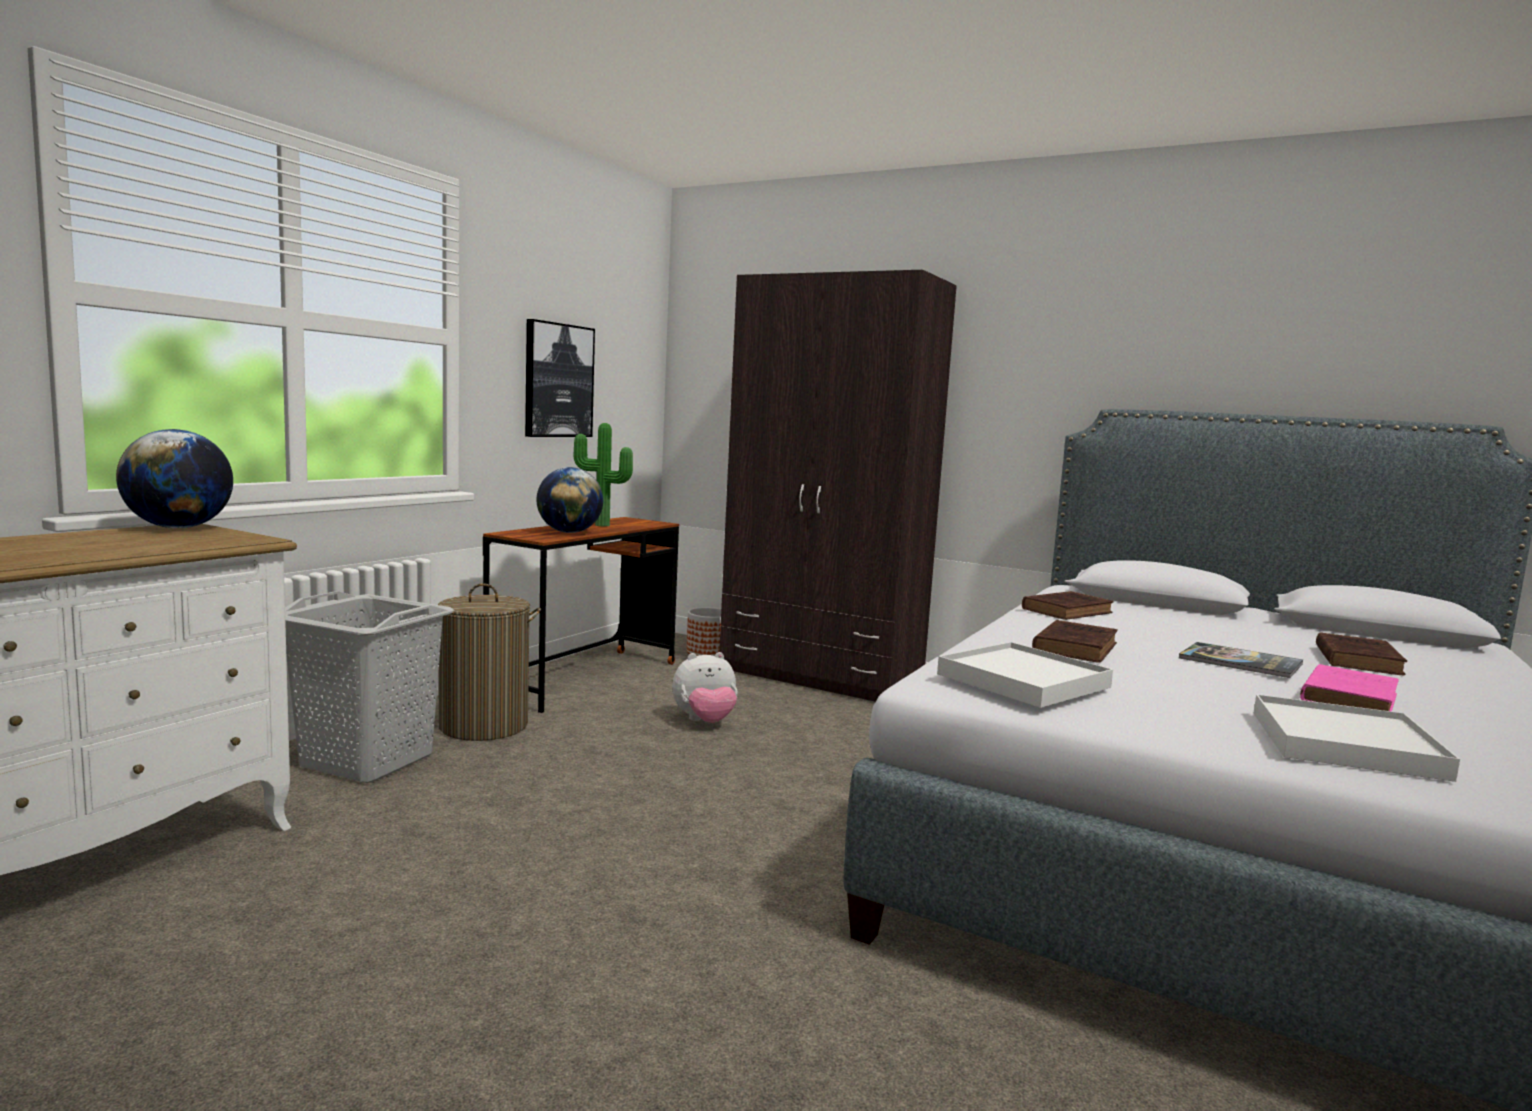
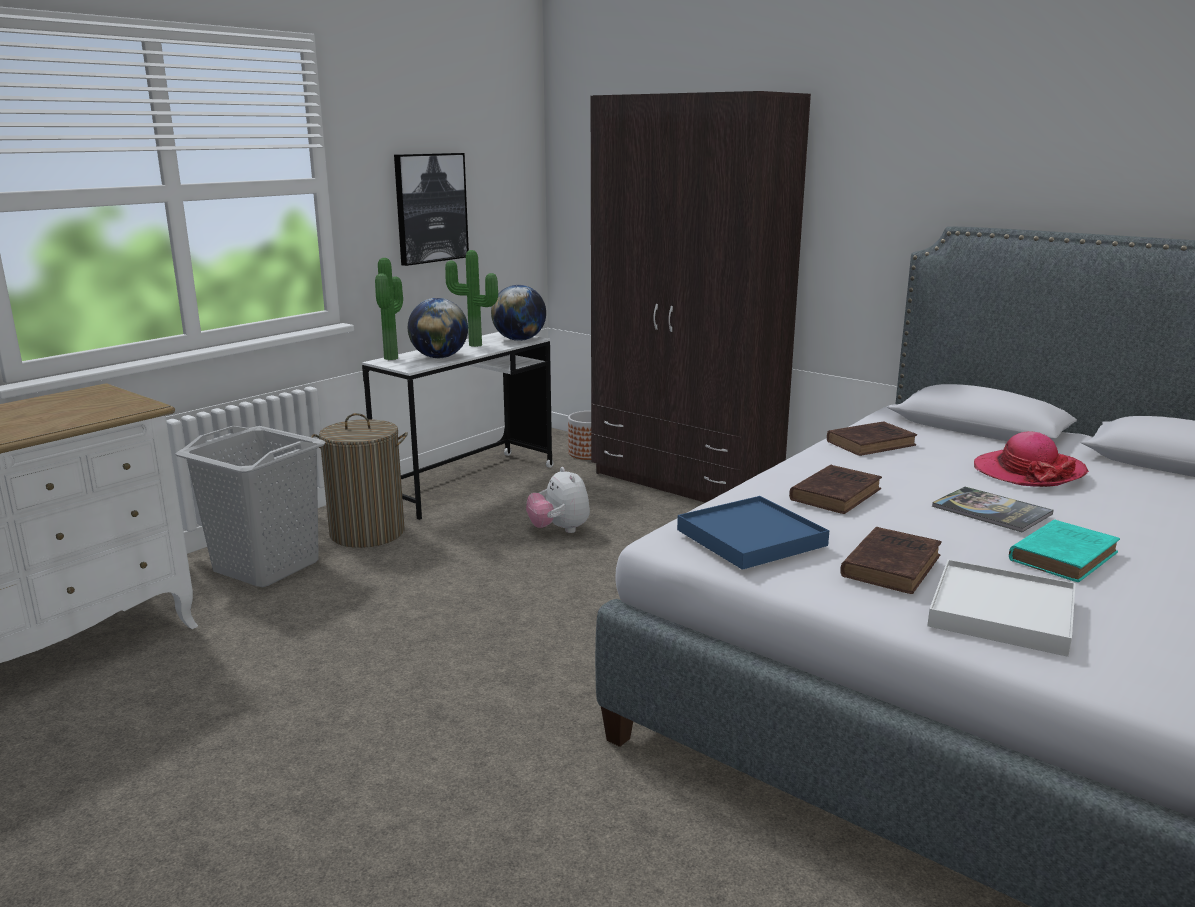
camera: 10 degrees right, 10 degrees up
(178, 528) = (90, 392): globe -> globe (519, 340)
(518, 531) = (394, 358): none -> potted plant
(585, 679) = (467, 484): brown desk -> white desk
(705, 722) = (559, 530): plush toy -> plush toy turned 75 degrees clockwise
(1023, 681) = (751, 538): white tray -> blue tray
(1239, 633) = (1028, 472): none -> hat
(1349, 697) = (1064, 555): pink book -> turquoise book
(1357, 659) = (1123, 505): brown book -> brown book (892, 565)

